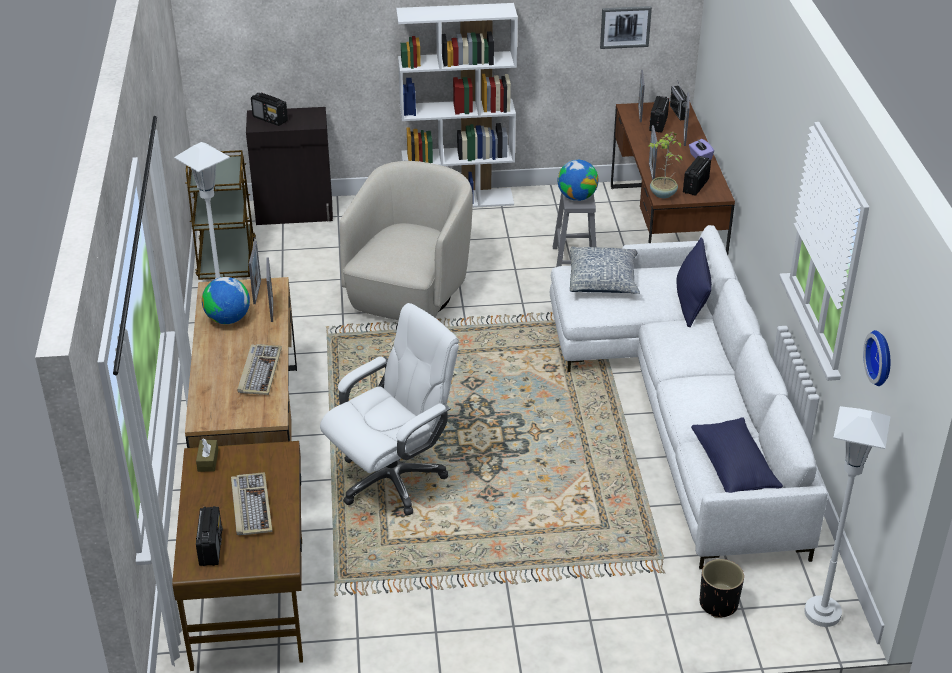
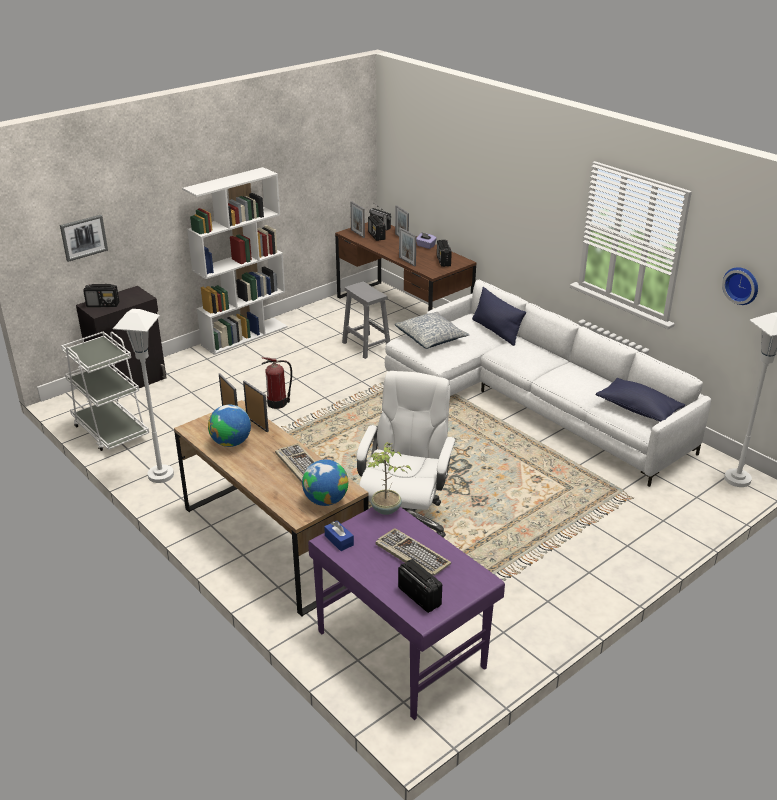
camera: 35 degrees left, 5 degrees down
(208, 460) = (339, 540): brown tissue box -> blue tissue box
(227, 260) = (110, 431): brown cart -> white cart
(250, 601) = (401, 648): brown desk -> purple desk
(409, 294) = (278, 403): beige armchair -> fire extinguisher
(577, 197) = (367, 293): globe -> globe (325, 500)
(625, 26) = (333, 172): picture -> picture (83, 237)
(662, 194) = (430, 271): potted plant -> potted plant (386, 509)
(718, 604) = (682, 501): black planter -> none

